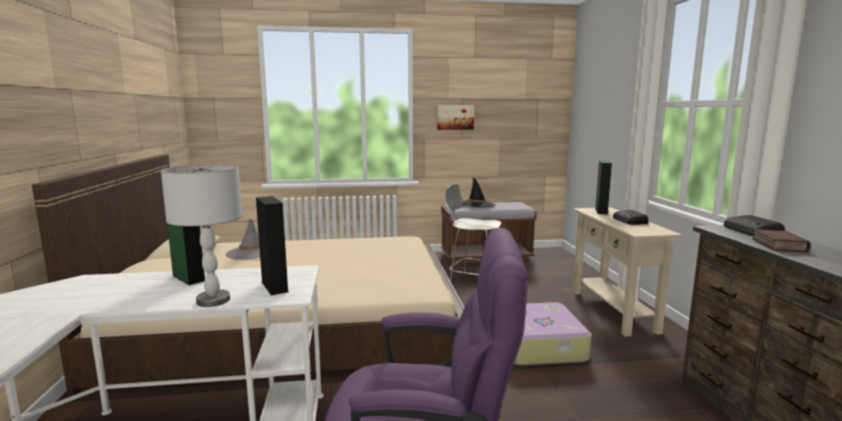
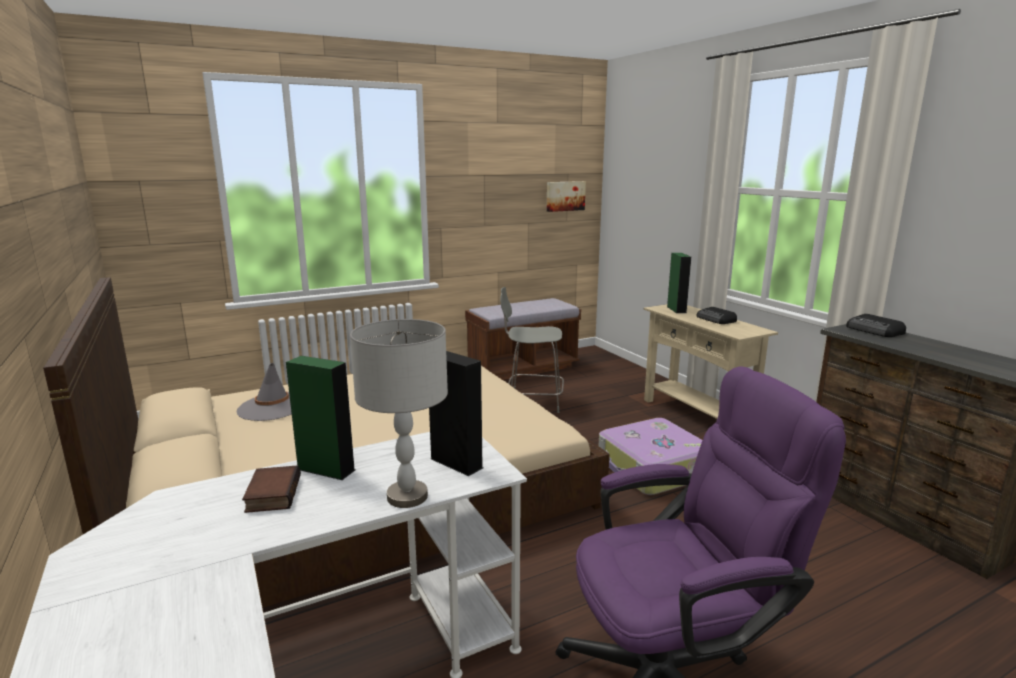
camera: 20 degrees left, 5 degrees up
(455, 117) = (477, 199): picture -> picture (565, 196)
(477, 204) = (511, 307): black hat -> none
(776, 245) = (911, 345): book -> book (271, 494)

